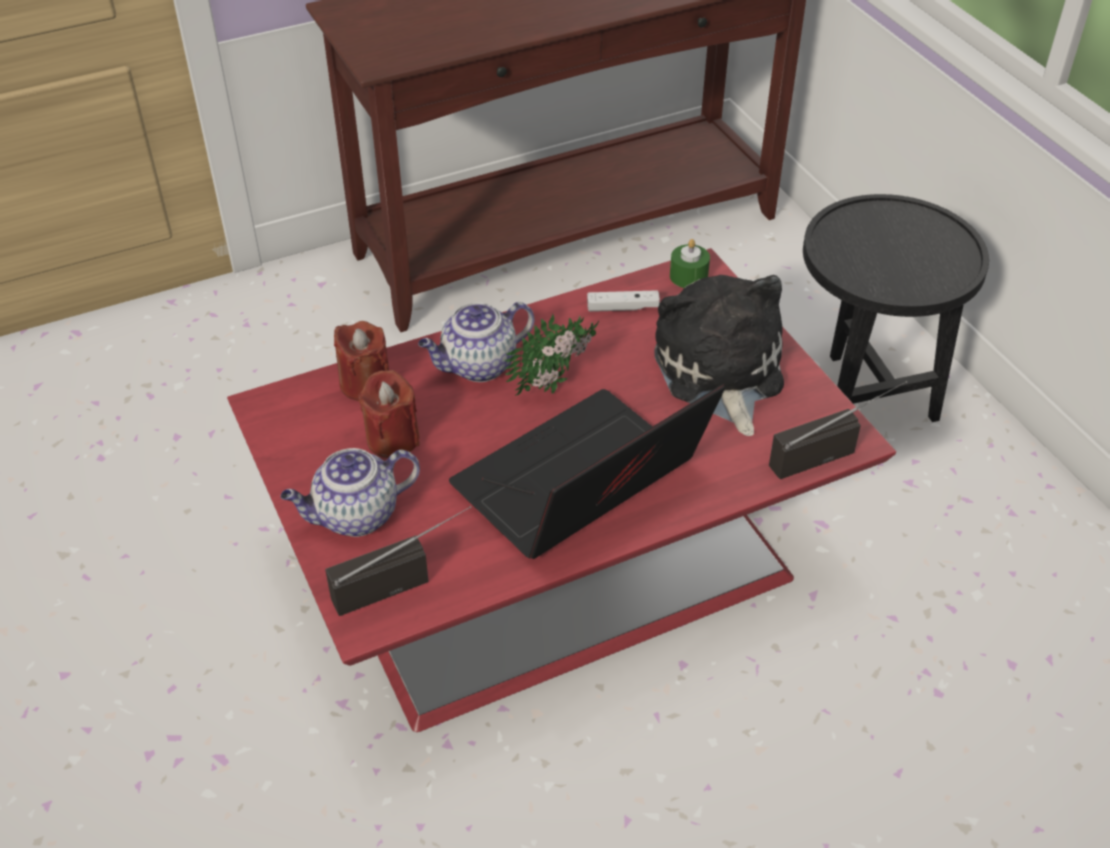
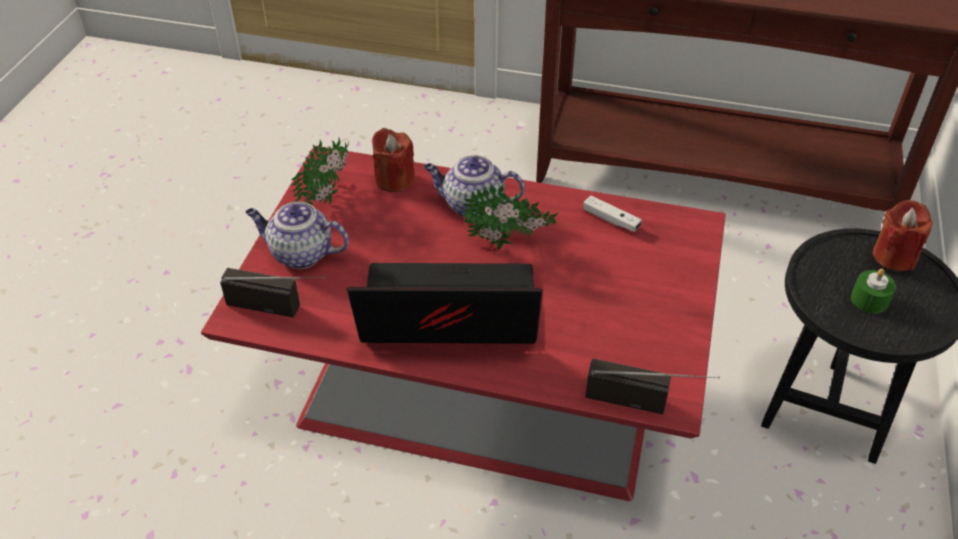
camera: 40 degrees right, 0 degrees up
(316, 439) = (330, 197): none -> potted plant
(392, 439) = (372, 221): red candle -> red candle (894, 256)
(688, 276) = (684, 223): green candle -> green candle (869, 299)
(719, 373) = (628, 300): plush toy -> none

